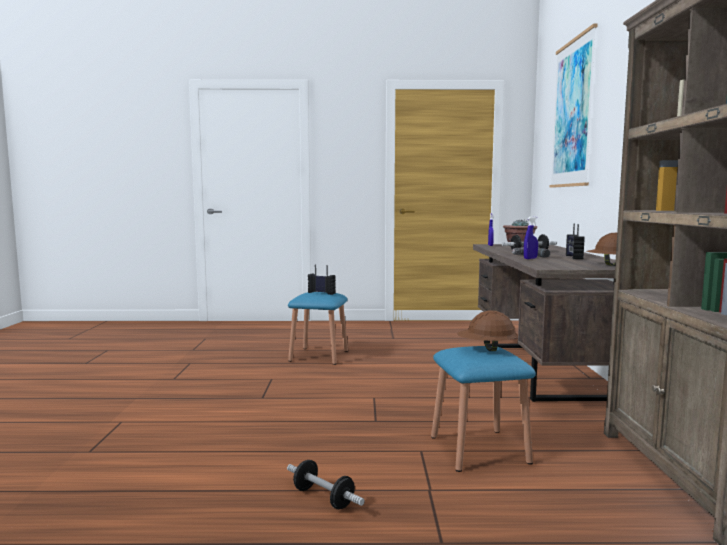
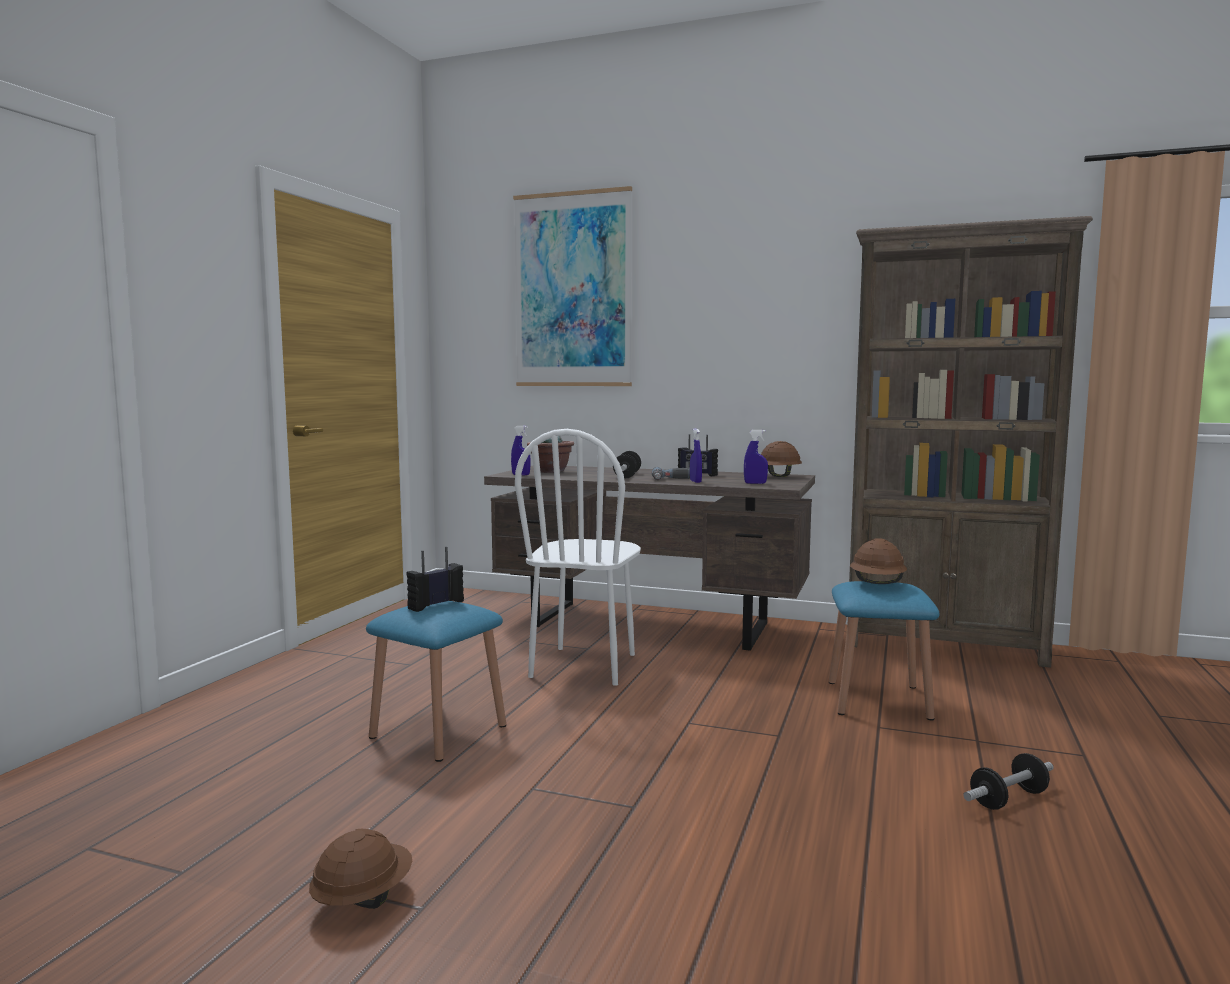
camera: 70 degrees left, 0 degrees up
(179, 371) = (362, 898): none -> brown hard hat
(435, 366) = (584, 665): none -> white chair
(552, 264) = (755, 483): none -> blue spray bottle

